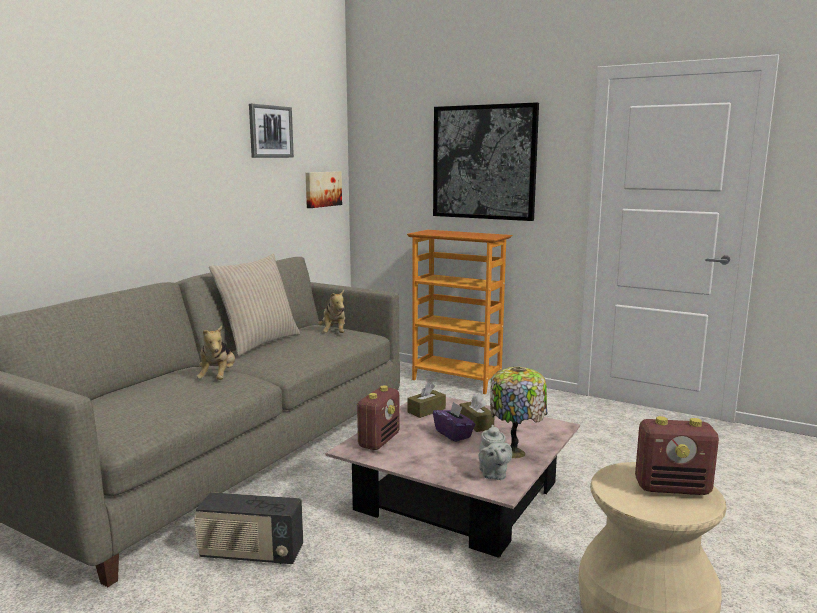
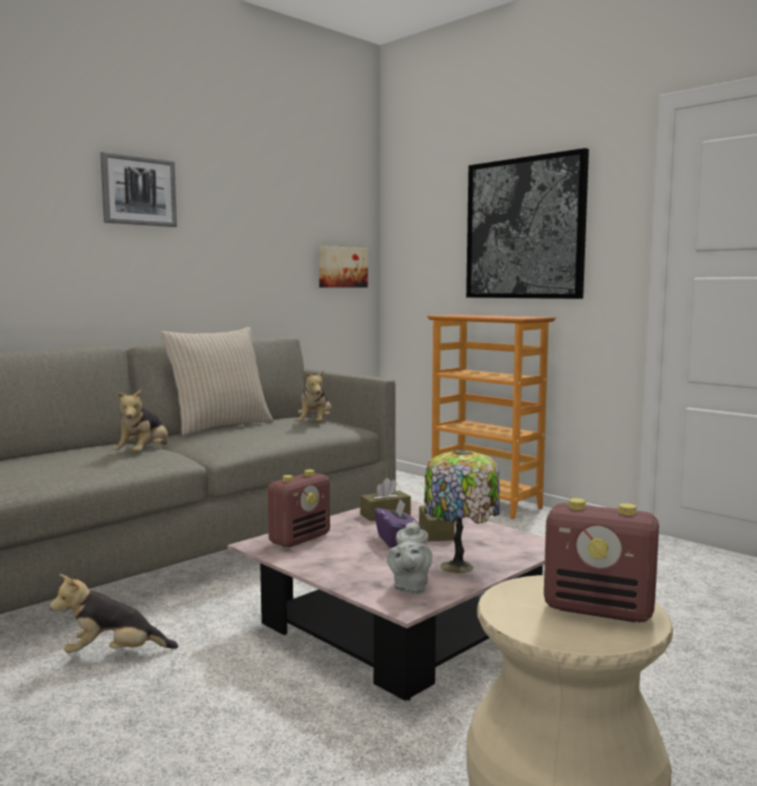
camera: 15 degrees right, 5 degrees down
(251, 554) = (114, 654): radio -> plush toy
(270, 131) = (272, 196): picture -> picture (138, 191)

